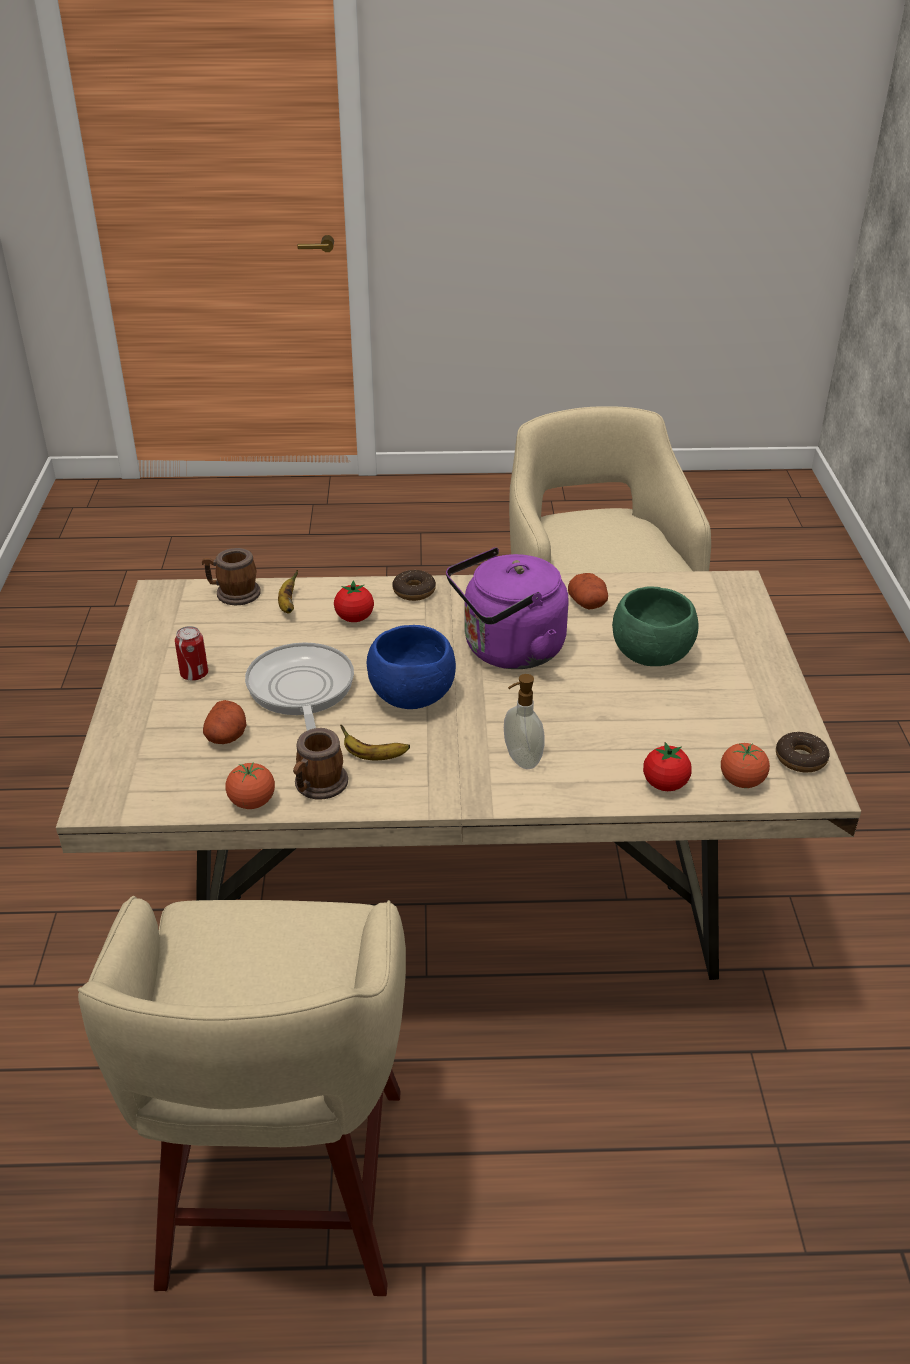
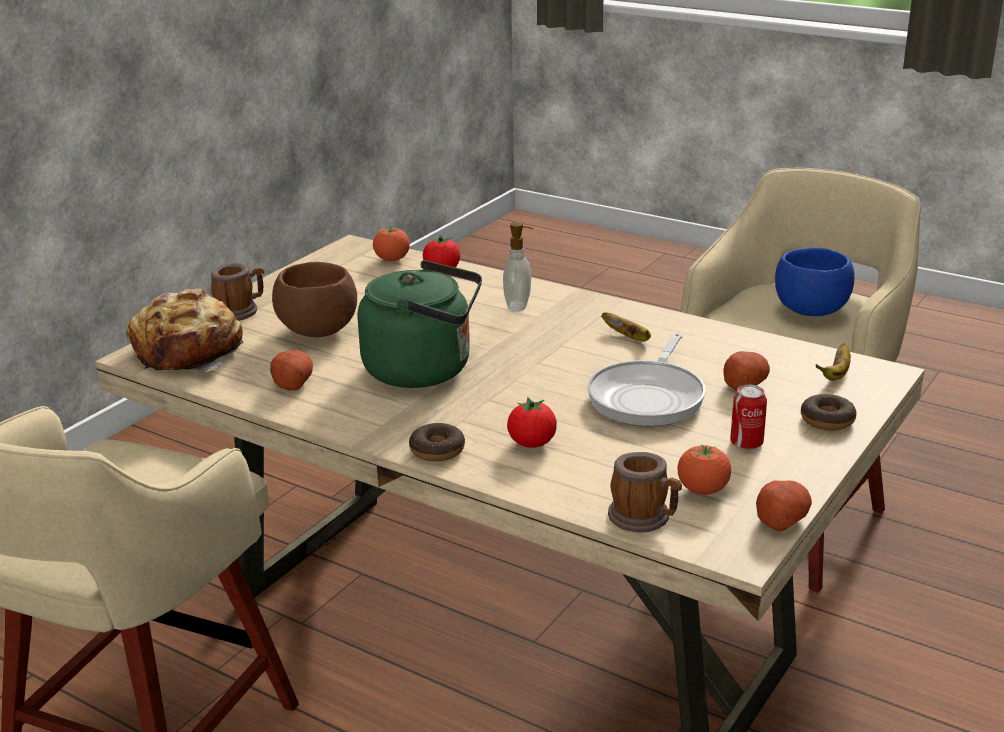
camera: 145 degrees left, 10 degrees down
(142, 622) = (781, 519): none -> potato
(252, 802) = (750, 339): tomato -> tomato (702, 490)
(287, 605) = (591, 482): banana -> banana (836, 374)
(318, 786) = (690, 334): mug -> mug (240, 311)
(412, 698) = (554, 363): blue bowl -> blue bowl (811, 311)
(508, 651) = (425, 370): purple kettle -> green kettle
(651, 657) = (318, 331): green bowl -> brown bowl
(710, 601) = (190, 351): none -> bread
(800, 758) = (334, 258): donut -> donut (827, 420)

